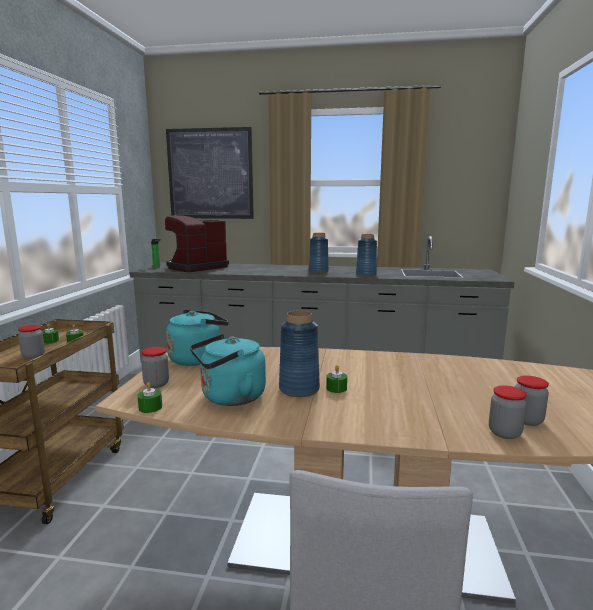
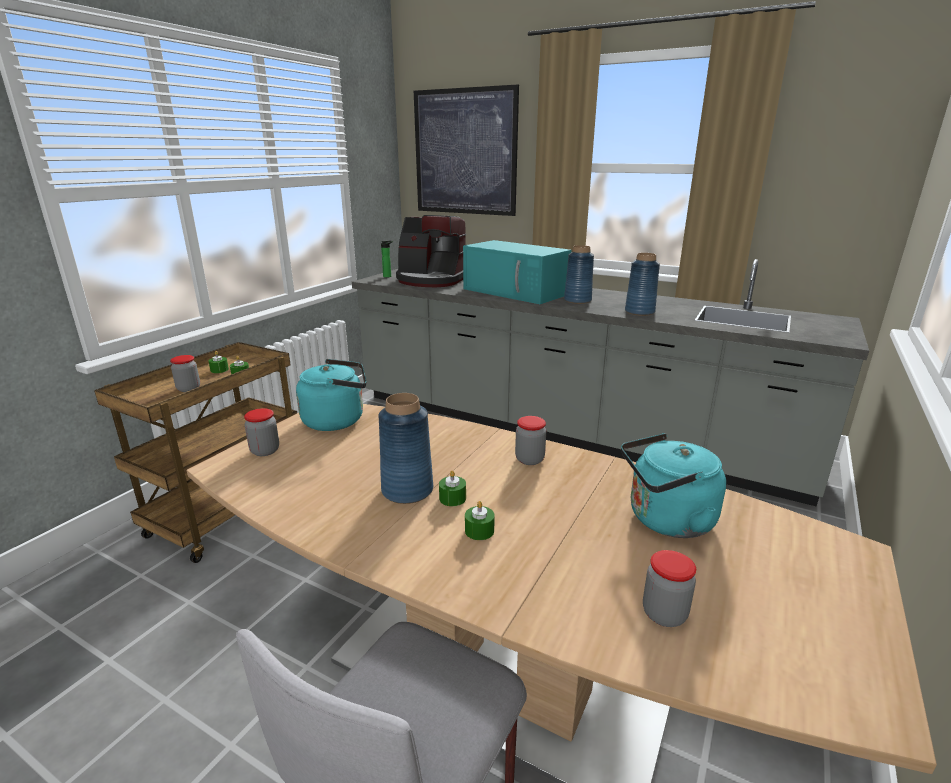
camera: 20 degrees right, 10 degrees up
(150, 407) = (232, 484): green candle -> green candle (479, 530)
(196, 267) = (431, 280): coffee machine -> coffee machine turned 135 degrees counterclockwise
(229, 398) = (320, 487): turquoise kettle -> turquoise kettle (666, 520)
(269, 270) = (516, 292): none -> turquoise microwave
(504, 433) = (608, 628): jar -> jar (529, 459)

